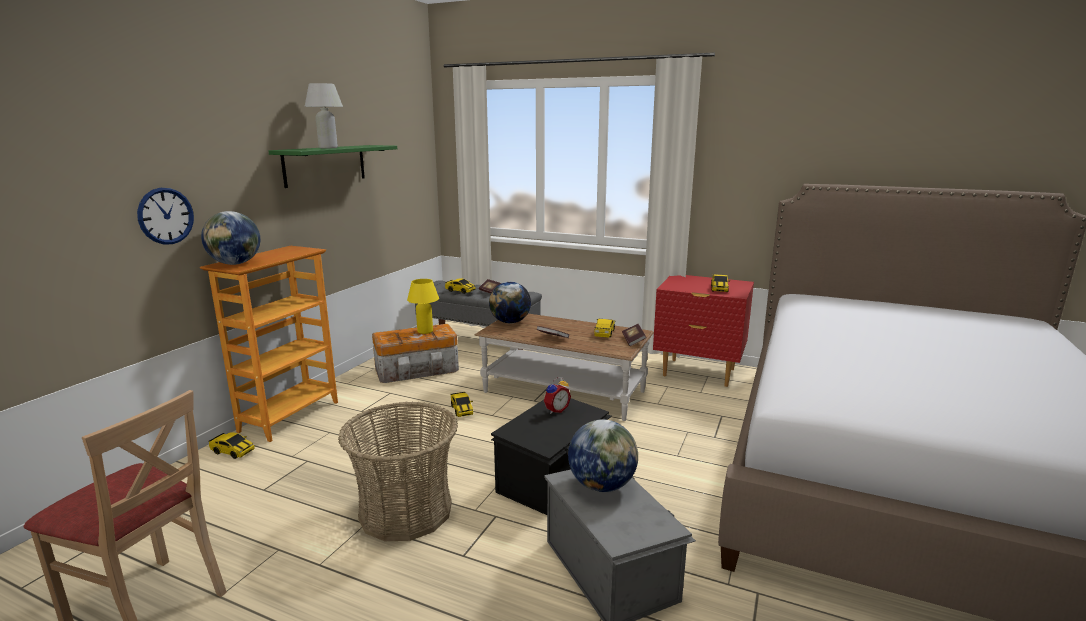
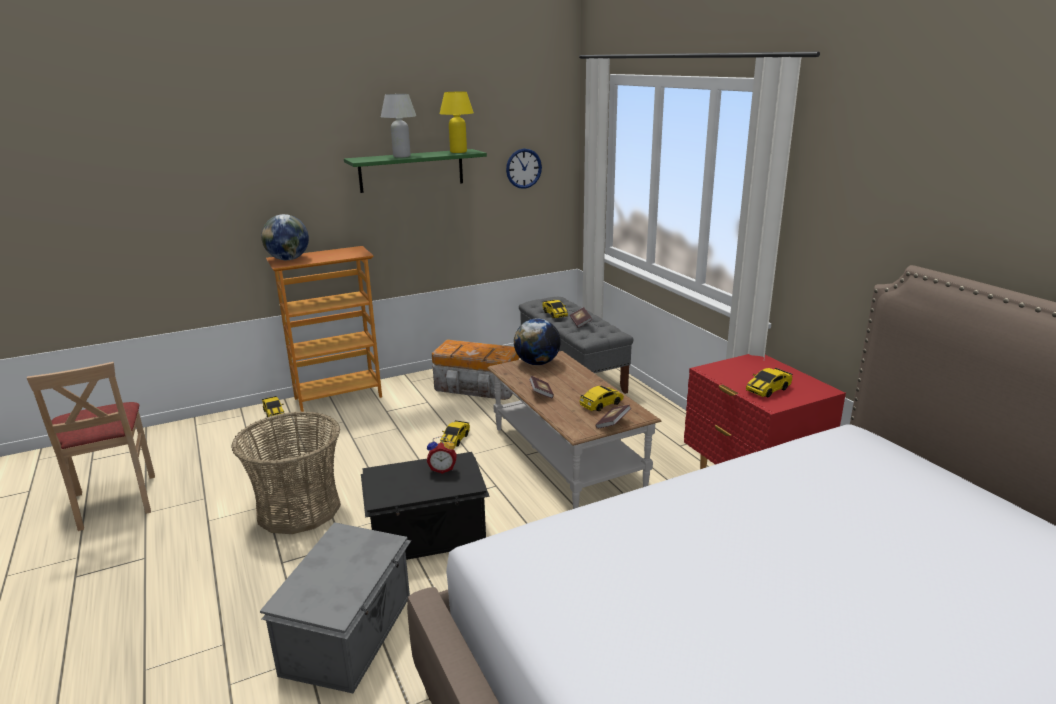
camera: 40 degrees right, 5 degrees up
(165, 216) = (238, 214): wall clock -> wall clock (523, 168)
(425, 331) = (485, 350): yellow table lamp -> yellow table lamp (458, 152)
(602, 485) = (354, 553): globe -> none

